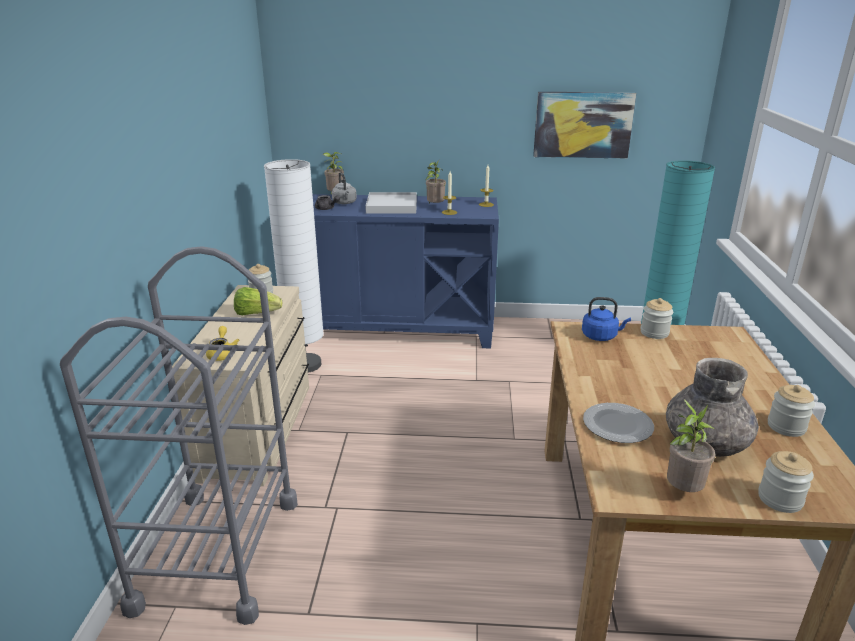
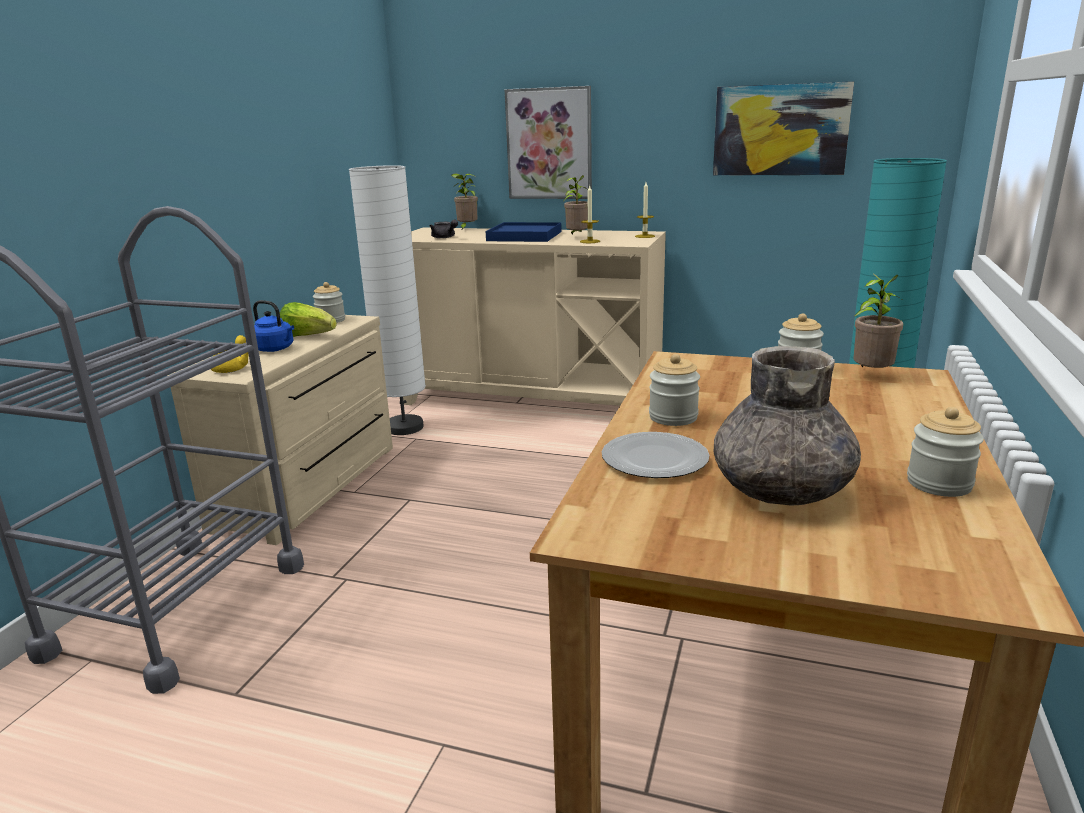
camera: 15 degrees right, 5 degrees down
(345, 203) = (471, 234): grey kettle -> none
(392, 206) = (524, 236): white tray -> blue tray
(394, 329) = (531, 399): blue cabinet -> beige cabinet
(404, 129) = (549, 144): none -> picture
(601, 336) = (713, 368): blue kettle -> blue kettle (275, 349)
(681, 490) = (693, 542): potted plant -> potted plant (871, 376)
(780, 499) = (860, 571): jar -> jar (673, 417)

